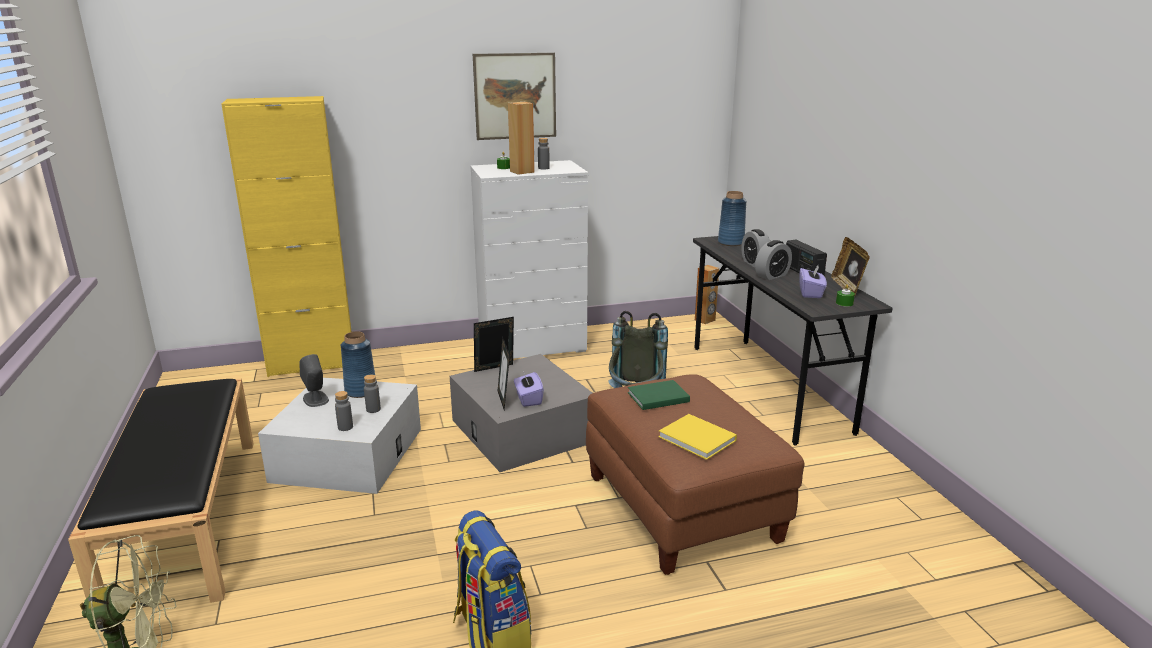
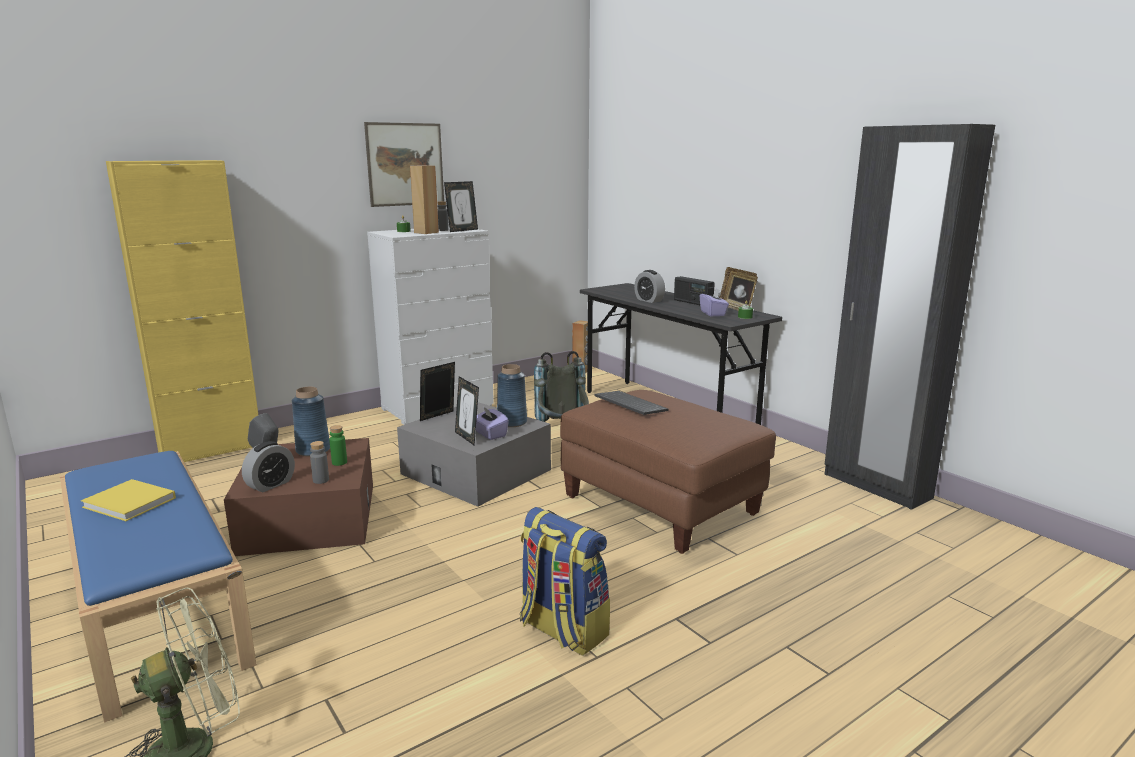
camera: 20 degrees left, 5 degrees down
(186, 517) = (154, 603): black bench -> blue bench
(348, 454) = (309, 518): white storage box -> brown storage box
(373, 409) = (339, 462): grey bottle -> green bottle
(562, 170) = (462, 230): none -> picture frame
(656, 397) = (628, 405): green book -> keyboard
(698, 439) = (689, 427): yellow book -> yellow book (131, 503)
(730, 242) = (614, 290): blue vase -> blue vase (512, 422)
(772, 276) = (671, 306): alarm clock -> alarm clock (270, 484)
(956, 536) = (876, 486): none -> black wardrobe

